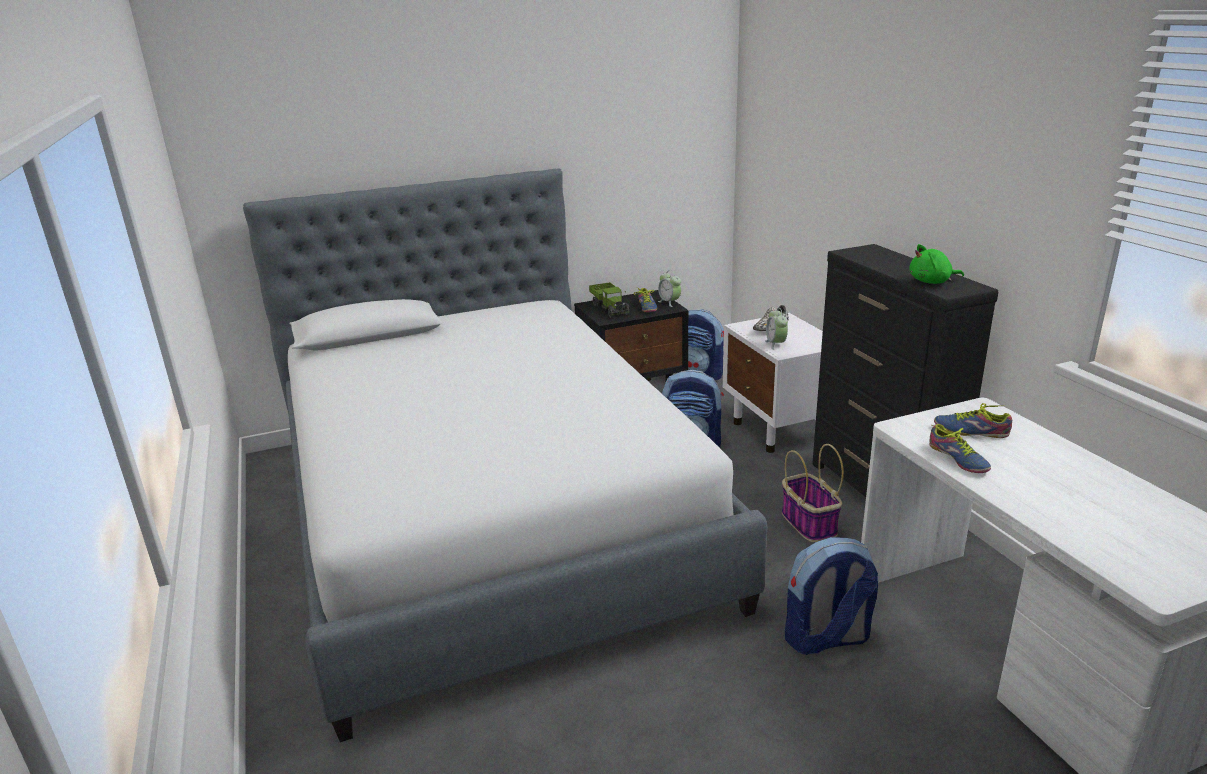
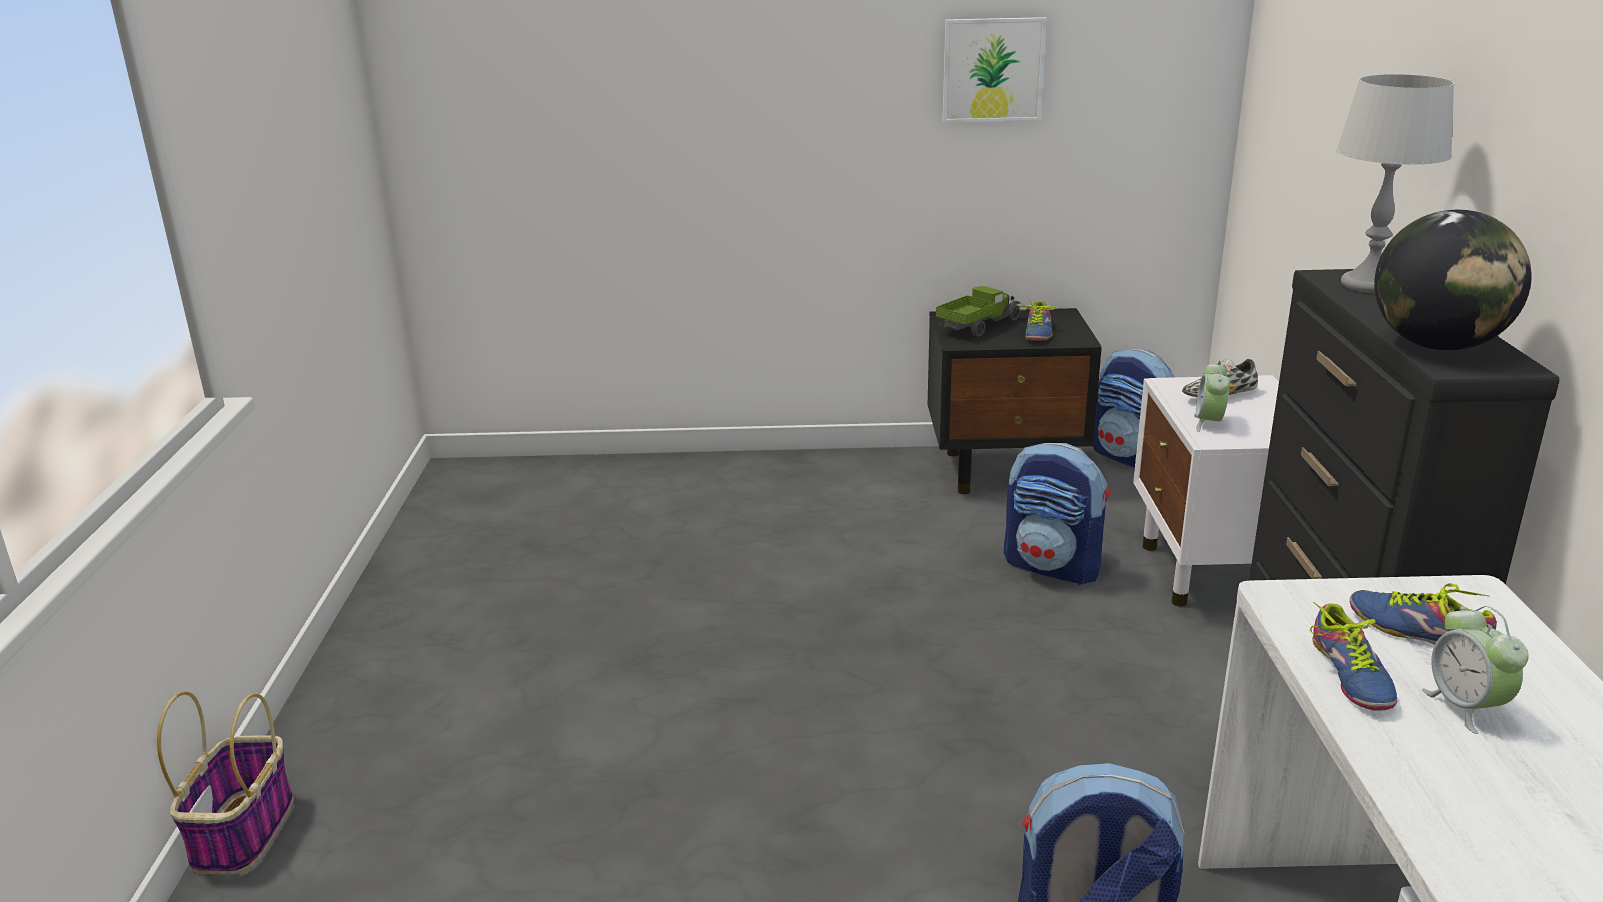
camera: 20 degrees right, 0 degrees up
(488, 515) = (685, 610): bed -> none
(598, 150) = (993, 70): none -> picture
(610, 308) = (978, 326): toy truck -> toy truck turned 135 degrees counterclockwise
(669, 302) = (1079, 330): alarm clock -> alarm clock (1466, 707)
(808, 523) = (1174, 736): basket -> basket (243, 830)
(872, 254) = (1370, 285): none -> grey table lamp
(932, 282) = (1437, 346): green plush toy -> globe

